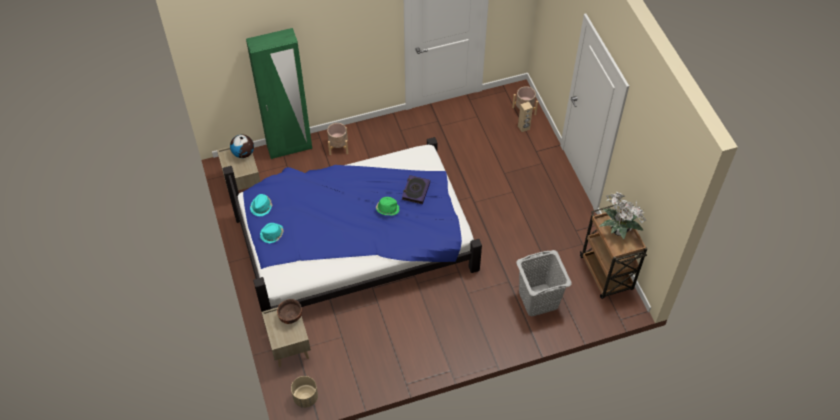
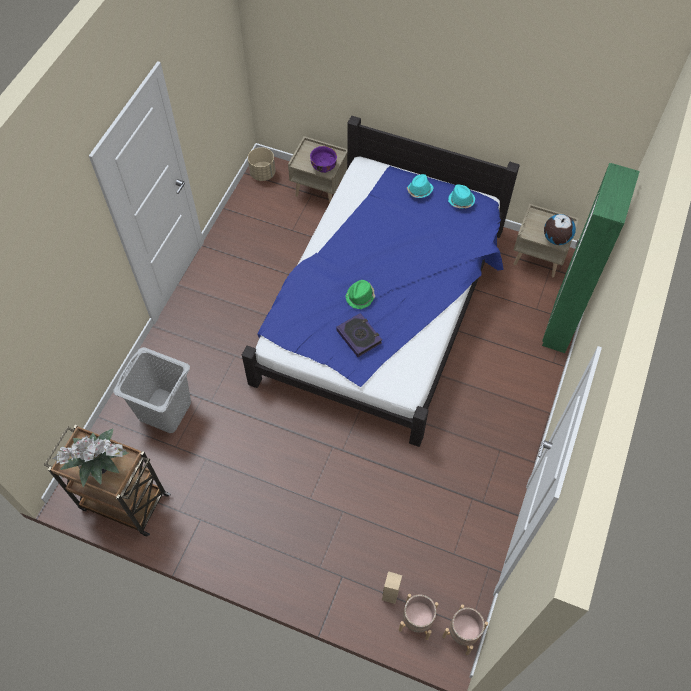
camera: 130 degrees right, 5 degrees up
(291, 317) = (323, 167): brown bowl -> purple bowl
(338, 147) = (524, 371): beige planter -> beige planter (463, 633)

